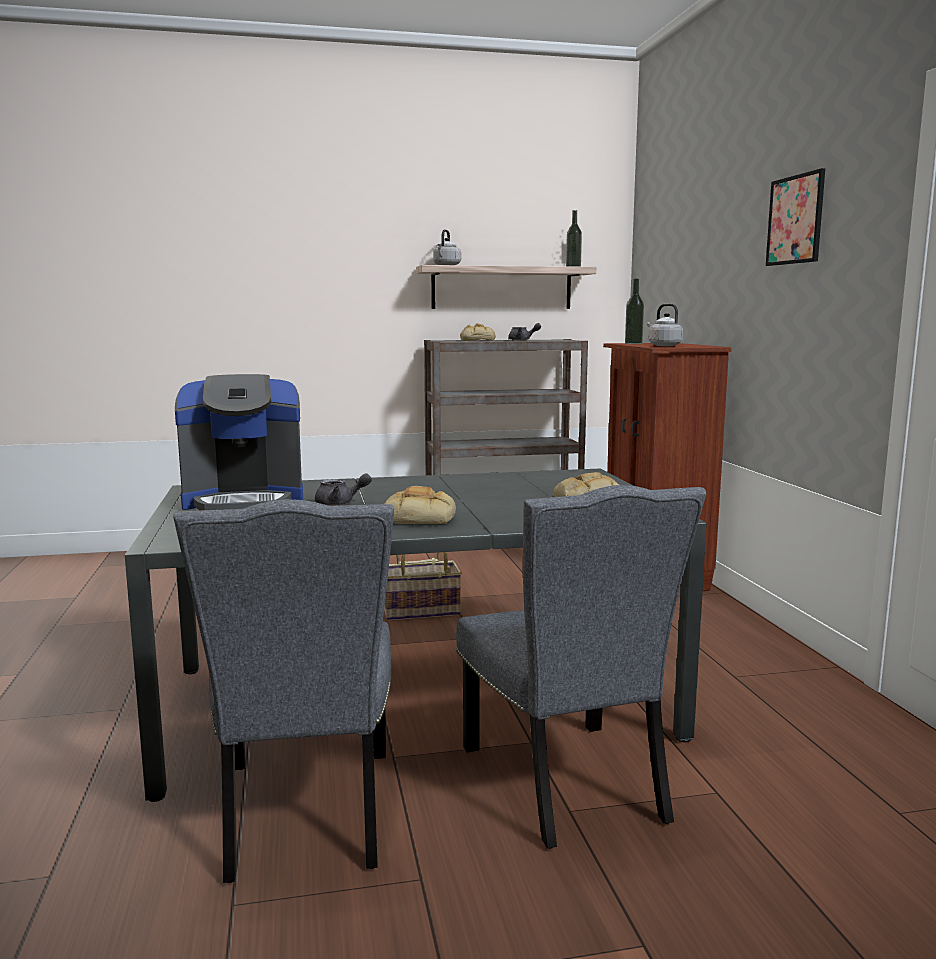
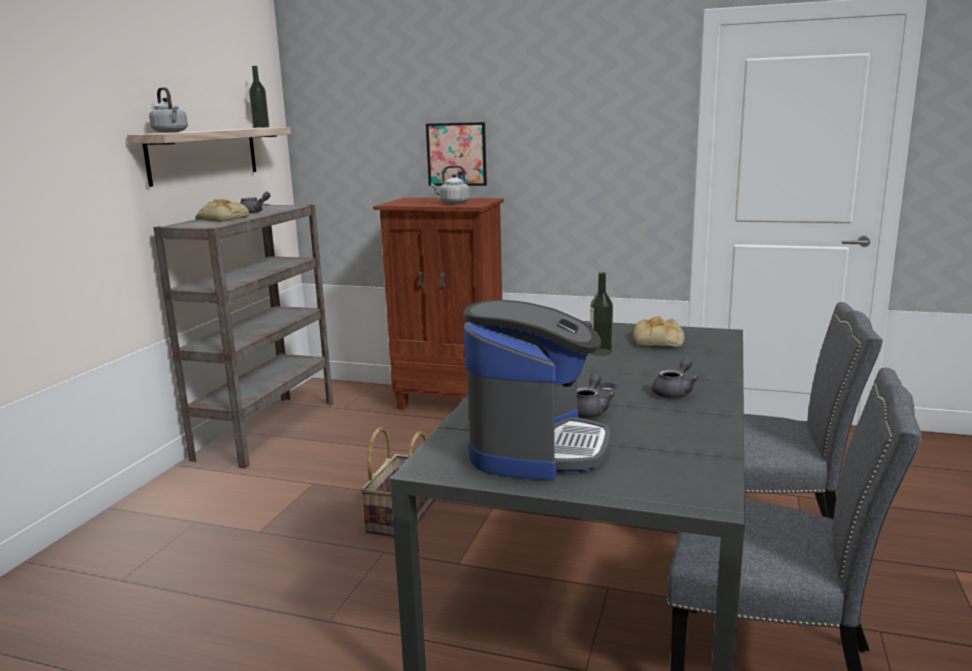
camera: 60 degrees left, 5 degrees up
(420, 518) = (674, 392): bread -> grey teapot
(633, 343) = (406, 203): bottle -> bottle (600, 352)
(795, 220) = (568, 97): picture -> picture (456, 154)

